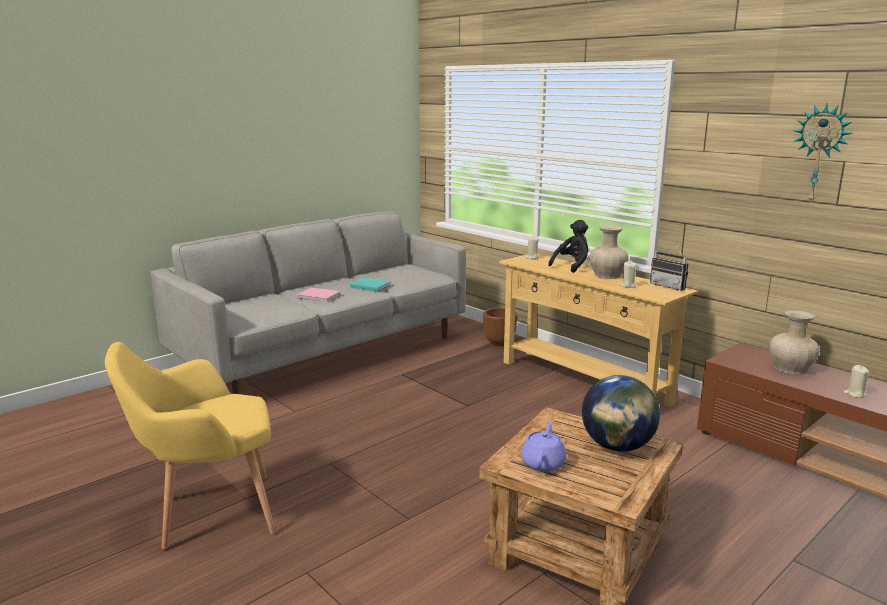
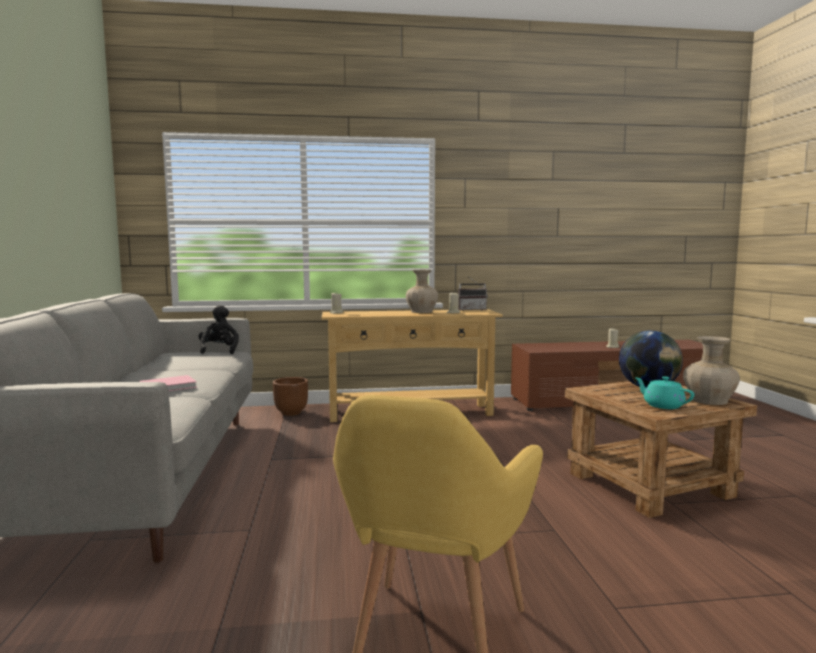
camera: 55 degrees left, 10 degrees down
(370, 286) = (193, 369): turquoise book -> none
(543, 463) = (662, 405): purple teapot -> turquoise teapot
(572, 266) = (381, 312): black plush toy -> black plush toy (219, 351)
(790, 369) = (565, 346): beige vase -> beige vase (710, 400)
(820, 154) = (545, 204): wall clock -> none

